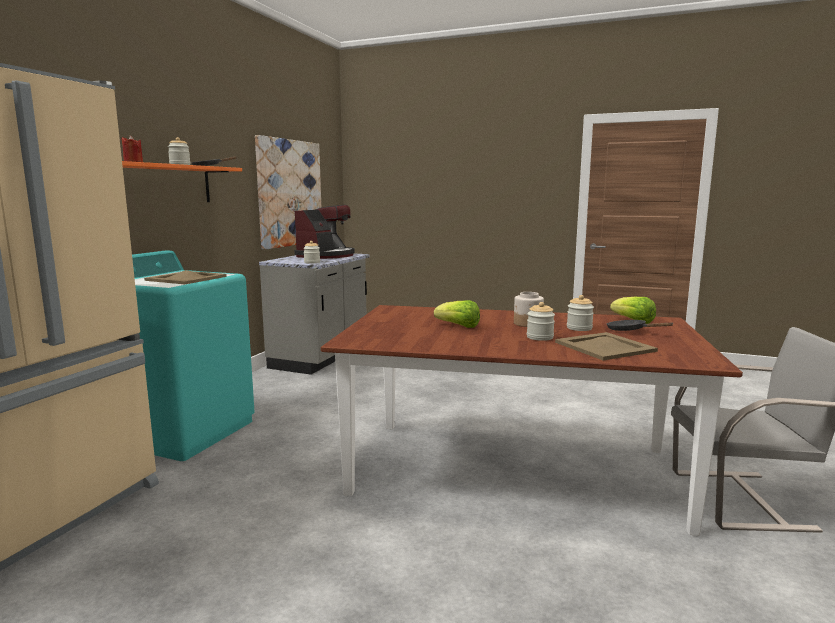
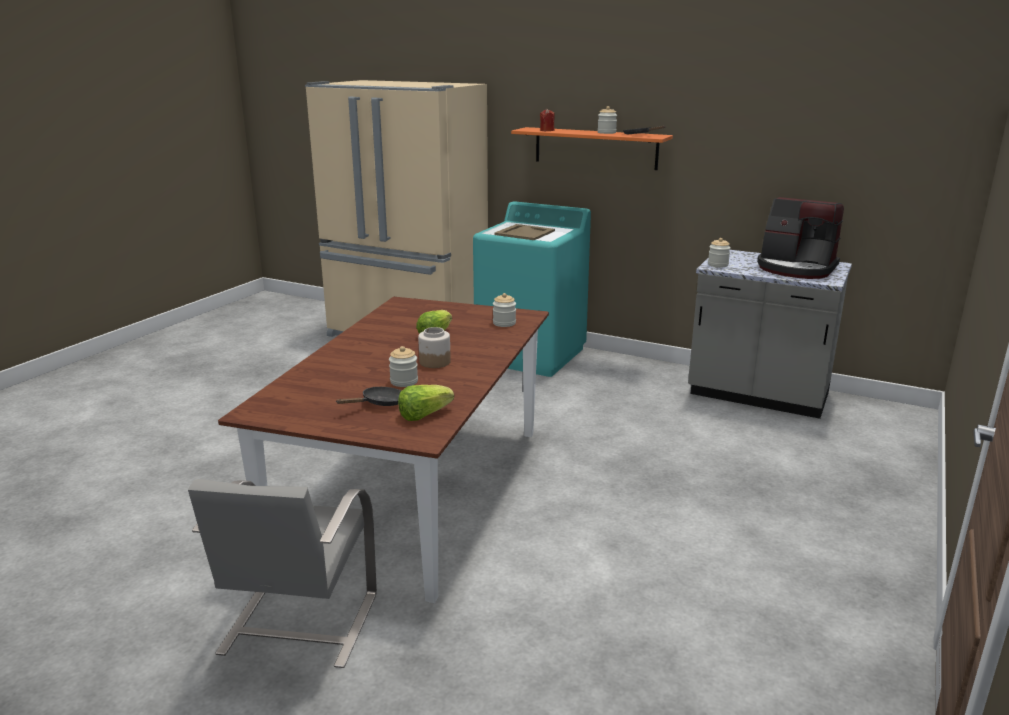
camera: 95 degrees right, 10 degrees up
(290, 193) = (814, 172): picture -> none
(540, 337) = (377, 360): jar -> jar (504, 323)
(603, 346) = (329, 380): beige tray -> none

